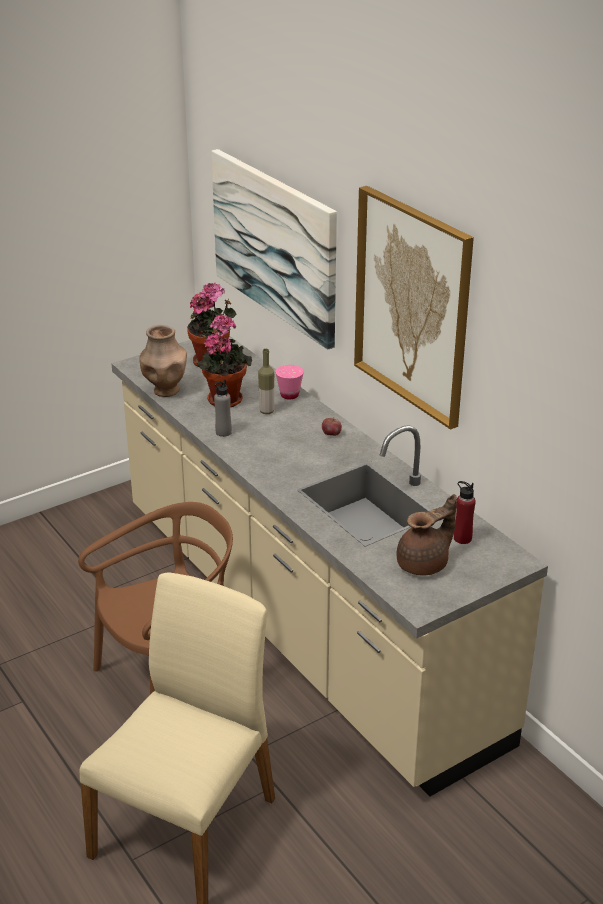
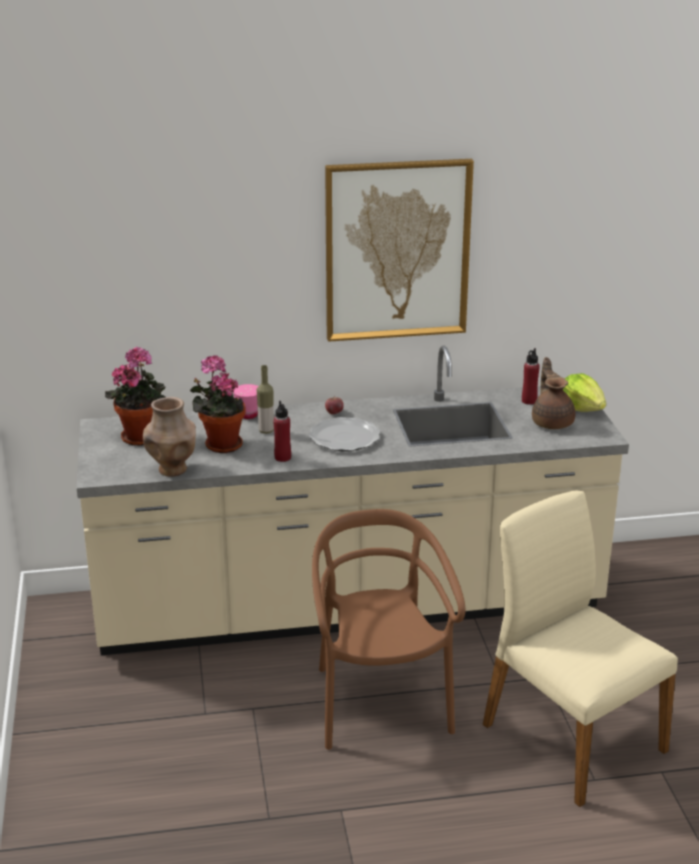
camera: 65 degrees left, 5 degrees down
(223, 432) = (282, 457): grey bottle -> red bottle
(275, 245) = (172, 282): picture -> none
(285, 452) = (344, 438): none -> plate
(478, 577) = (581, 408): none -> lettuce

